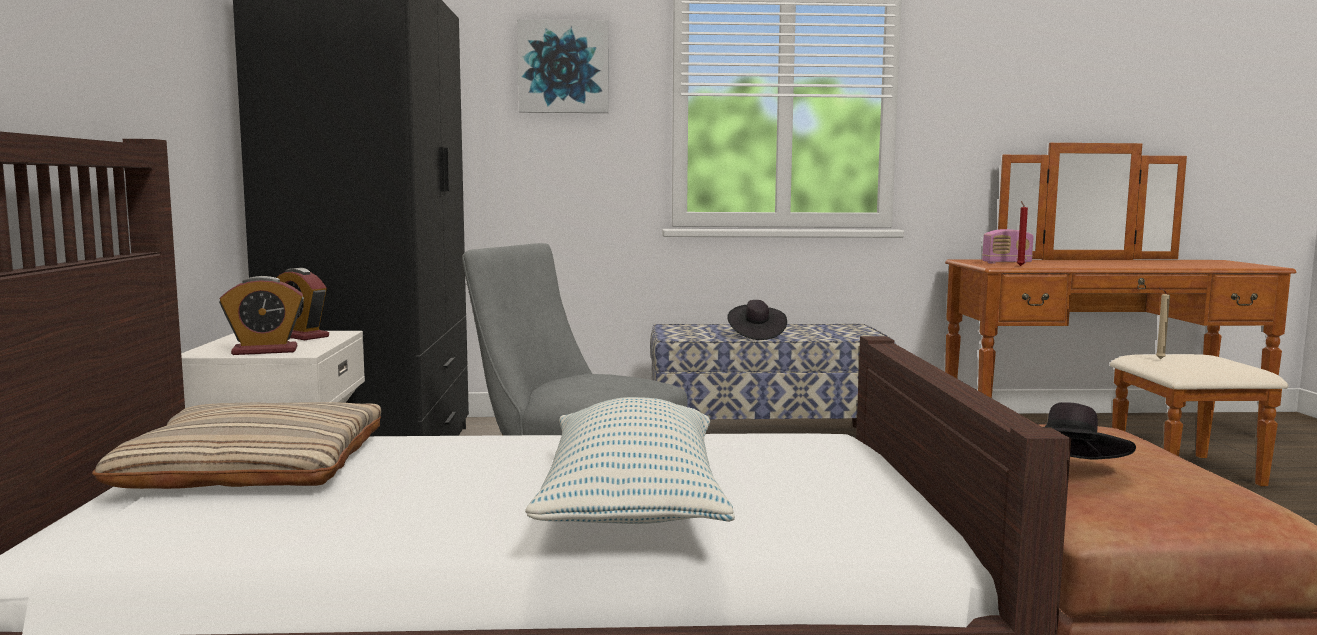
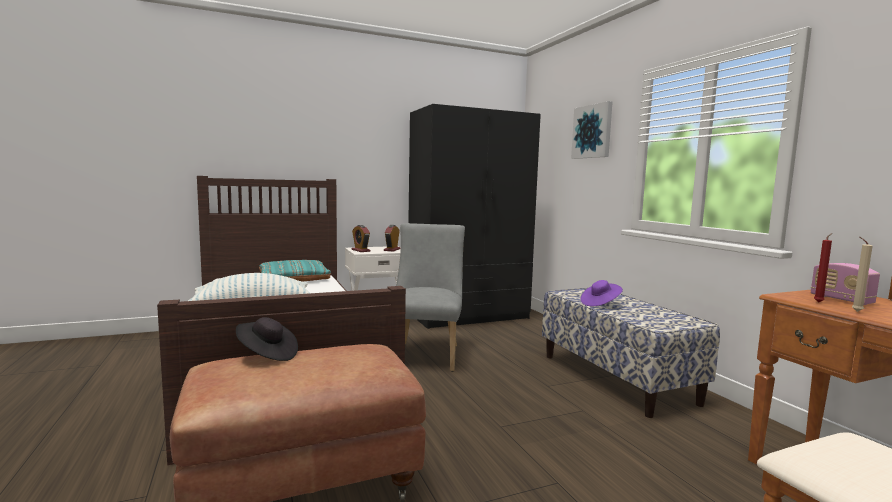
camera: 70 degrees right, 0 degrees up
(254, 464) = (294, 277): beige pillow -> turquoise pillow
(756, 335) = (600, 304): black hat -> purple hat
(1158, 359) = (835, 444): beige candle -> beige candle (855, 311)

